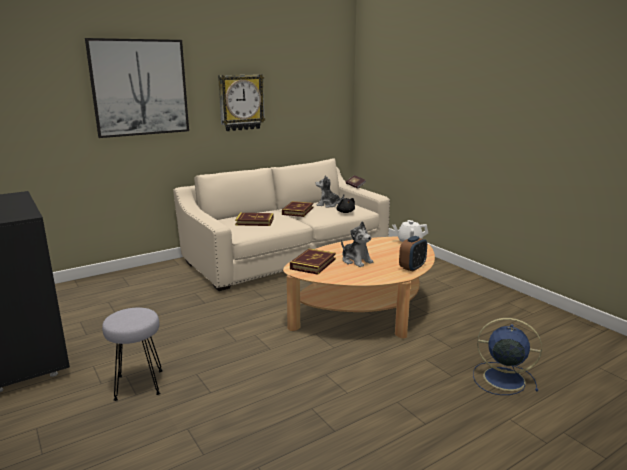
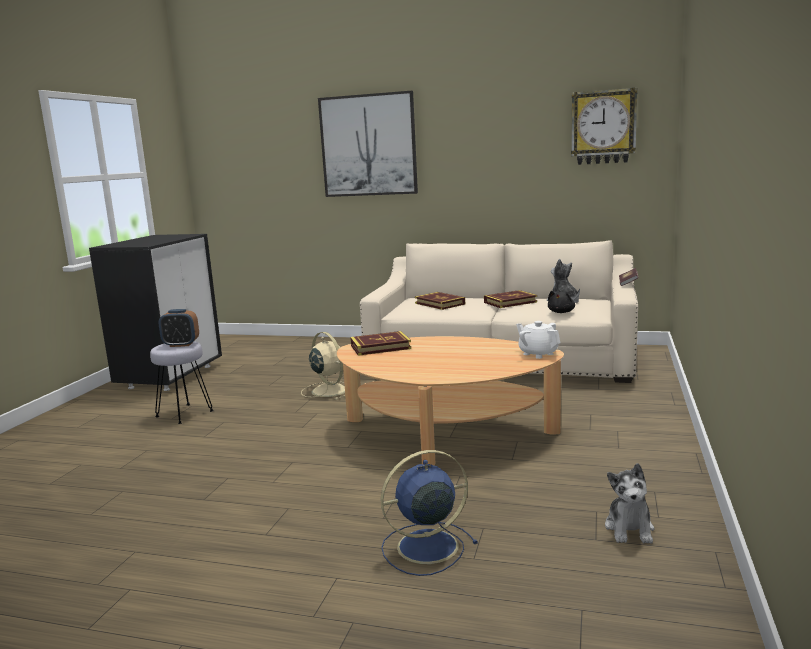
camera: 50 degrees right, 5 degrees down
(220, 315) = (328, 390): none -> beige fan
(241, 102) = (485, 160): wall clock -> wall clock (603, 127)
(356, 261) = (425, 355): plush toy -> plush toy (629, 529)
(412, 267) = (458, 375): alarm clock -> alarm clock (181, 344)
(502, 378) = (425, 547): blue fan -> blue fan turned 90 degrees counterclockwise

